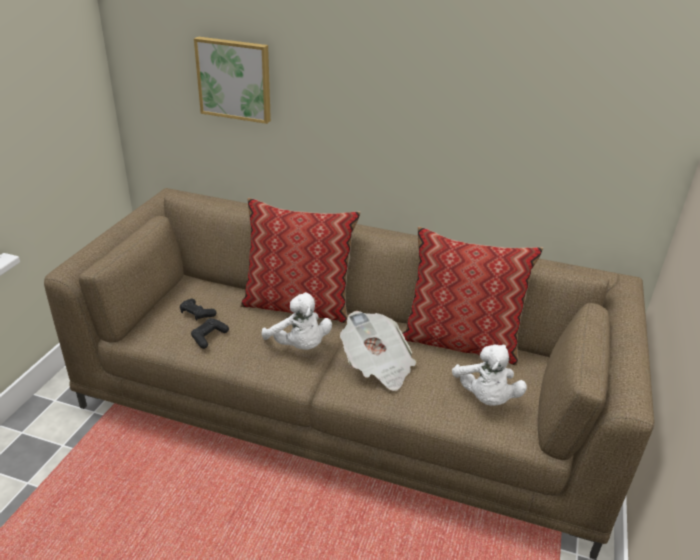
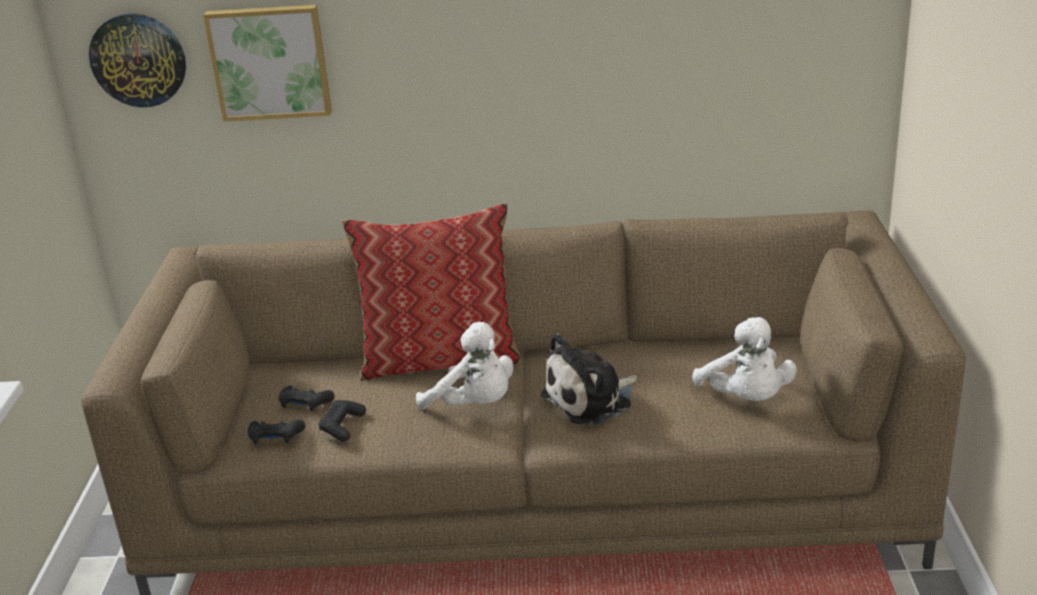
camera: 15 degrees left, 5 degrees down
(155, 61) = (138, 60): none -> wall clock
(165, 333) = (275, 438): none -> black game controller
(377, 366) = (591, 400): newspaper -> plush toy
(460, 341) = (679, 346): pillow -> none

